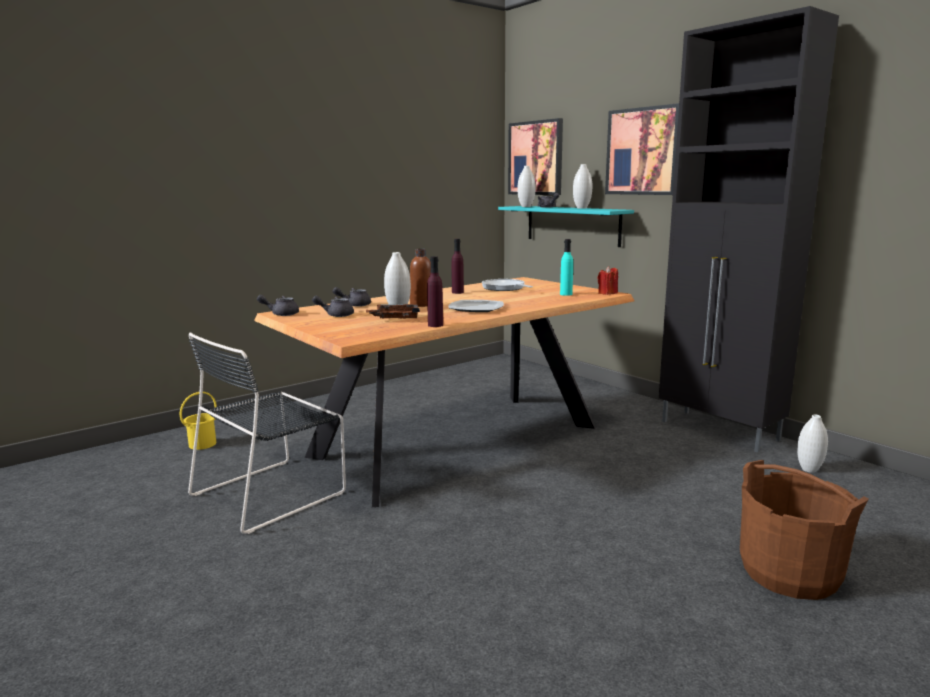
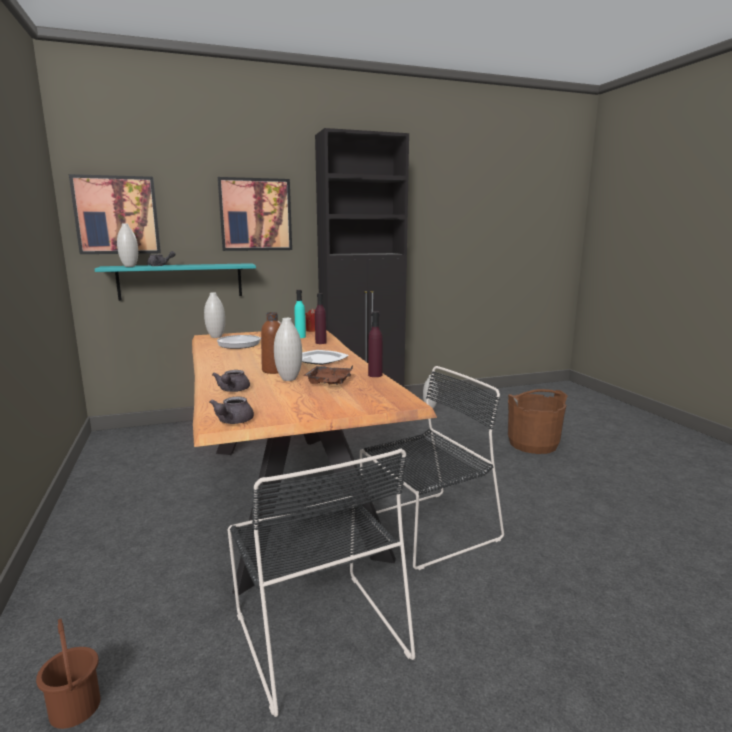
camera: 70 degrees left, 0 degrees up
(202, 444) = (74, 708): yellow bucket -> brown bucket
(336, 315) = (279, 400): grey teapot -> none
(442, 514) = (425, 528): none -> black chair
(457, 292) = (234, 356): purple bottle -> purple bottle (321, 343)
(581, 208) = (200, 264): white vase -> white vase (216, 337)

